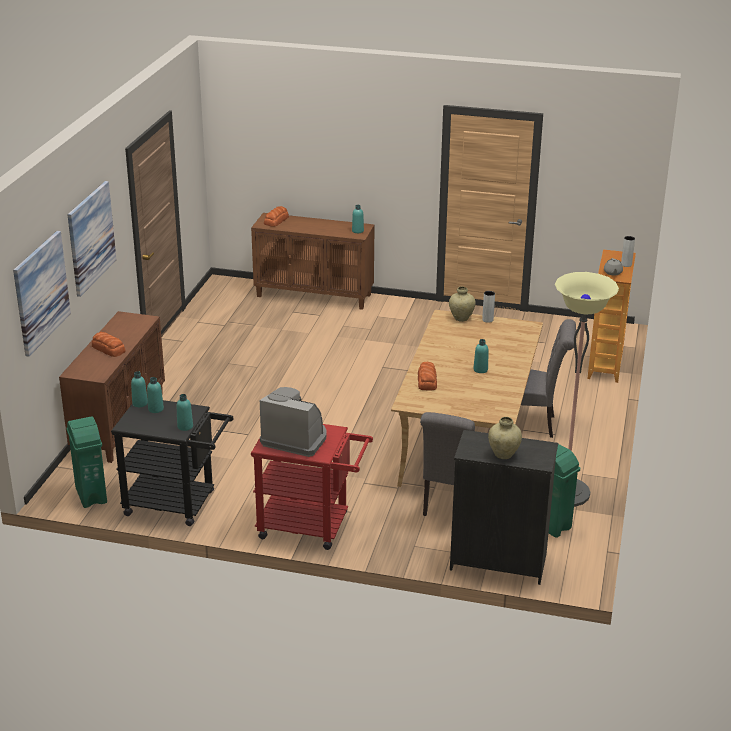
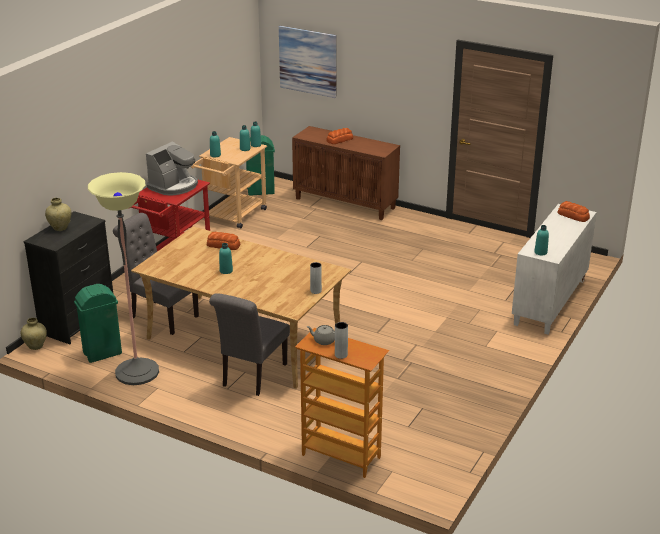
camera: 105 degrees right, 0 degrees up
(91, 237) = (381, 70): picture -> none
(177, 504) = (232, 216): black cart -> beige cart
(315, 295) = (550, 302): brown cabinet -> white cabinet
(461, 318) = (326, 278): beige vase -> beige vase (35, 346)

